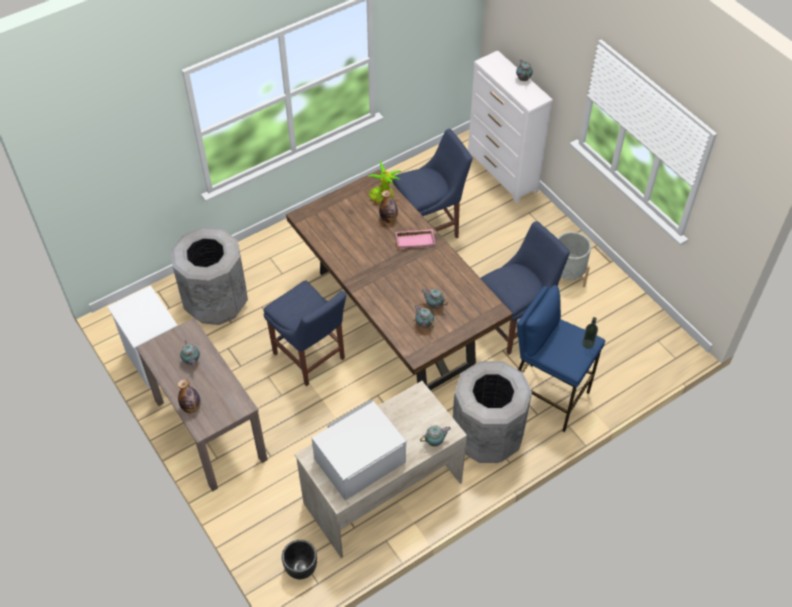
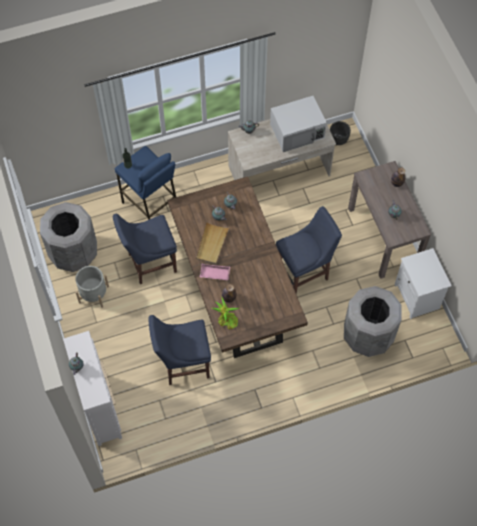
camera: 165 degrees left, 10 degrees up
(311, 358) = (305, 272): blue chair -> blue chair turned 90 degrees clockwise
(431, 272) = (212, 244): none -> beige tray
(487, 437) = (201, 189): grey trash can -> grey trash can (73, 253)

